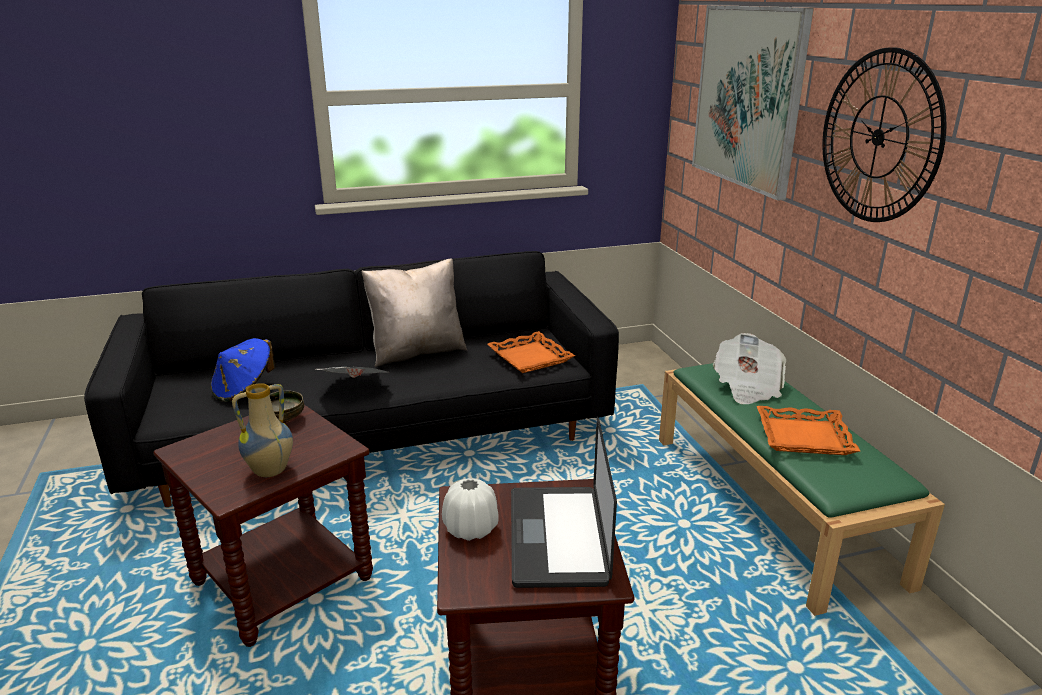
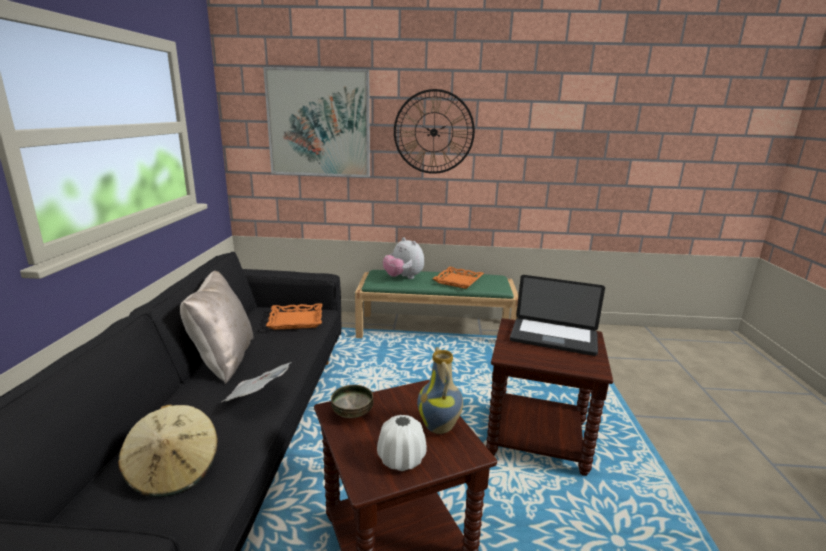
camera: 70 degrees left, 5 degrees down
(244, 389) = (174, 471): blue hat -> beige hat
(471, 529) = (541, 358): white vase -> white vase (401, 459)
(747, 387) = (403, 278): newspaper -> plush toy

